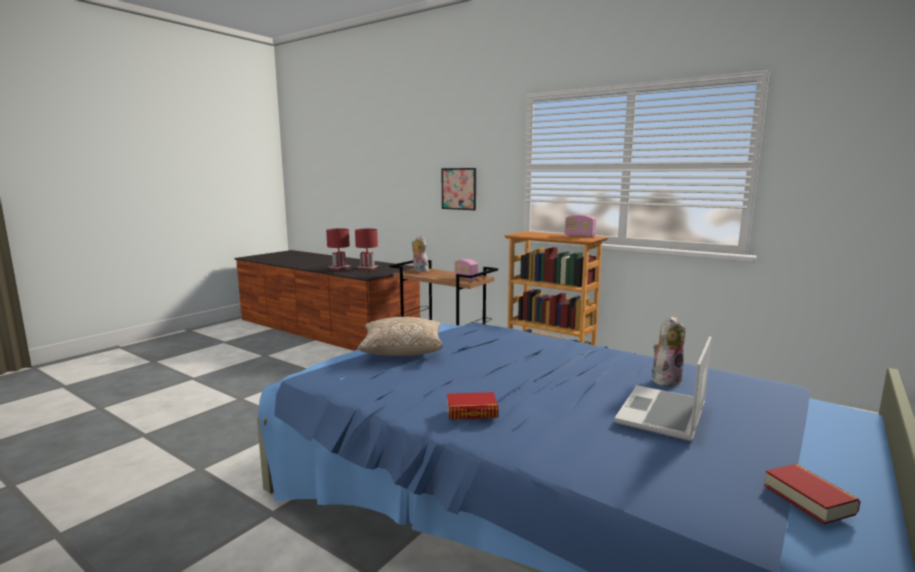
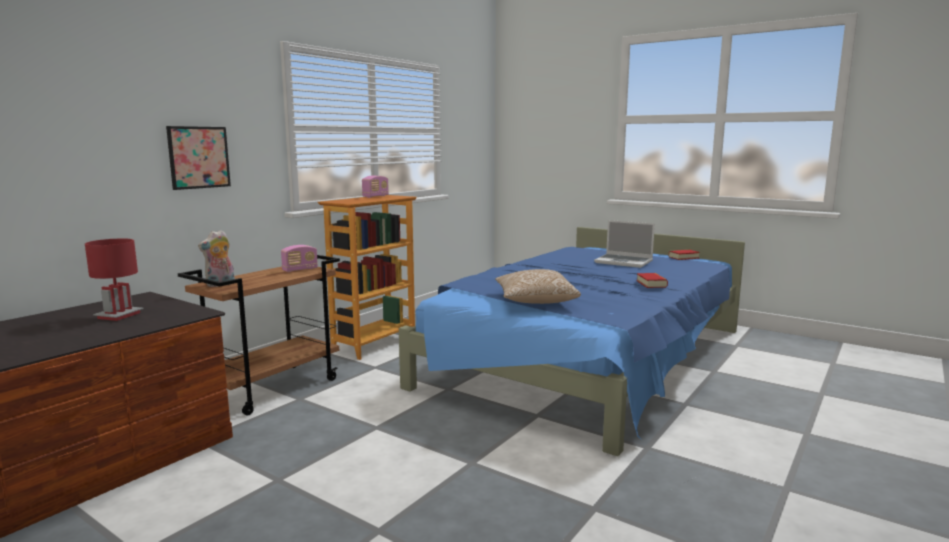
camera: 90 degrees left, 0 degrees up
(339, 268) = (83, 332): red table lamp -> none
(665, 379) = (571, 259): plush toy -> none

